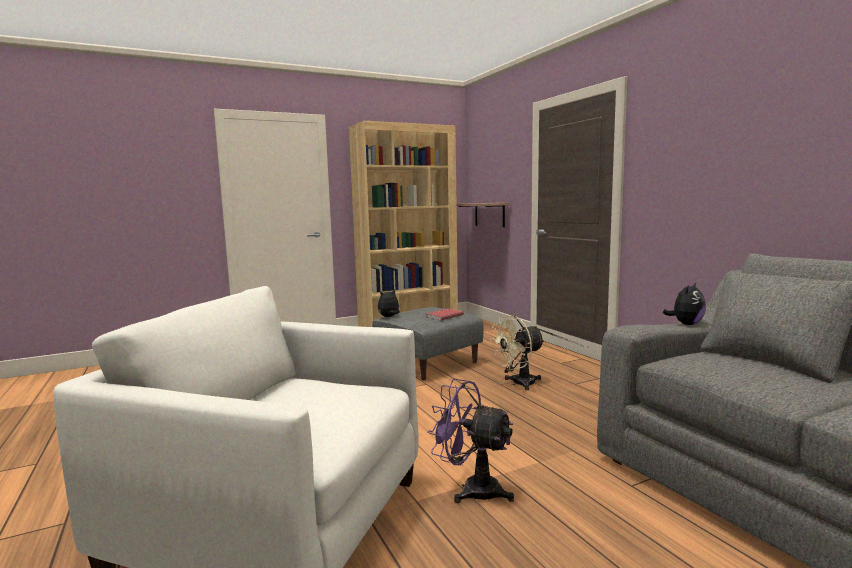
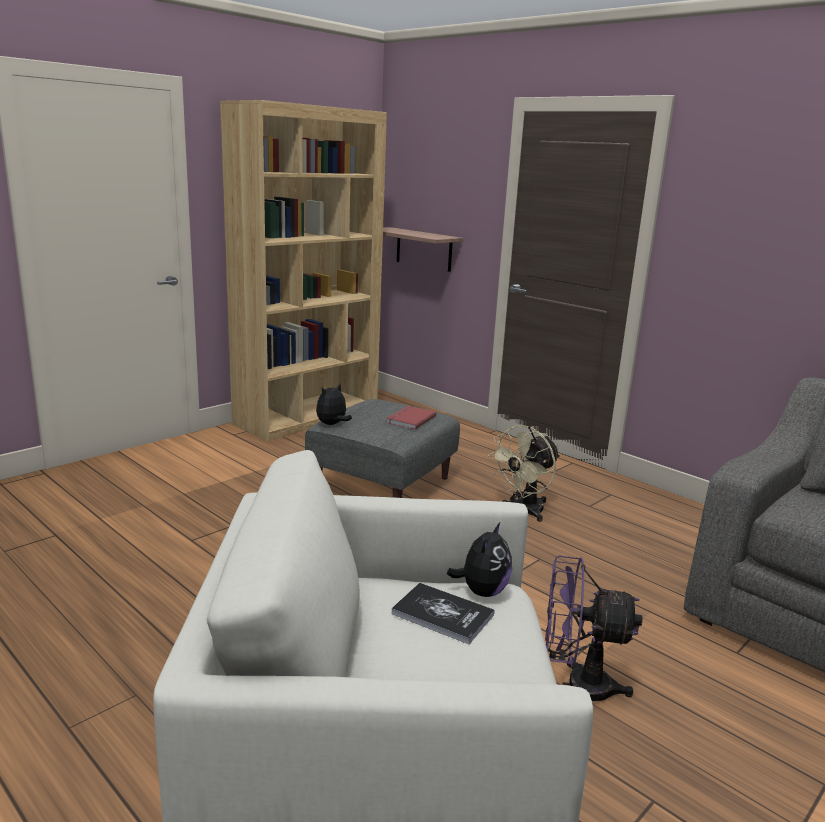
camera: 20 degrees left, 10 degrees up
(320, 394) = (442, 614): none -> book
(686, 324) = (771, 452): plush toy -> plush toy (482, 591)

